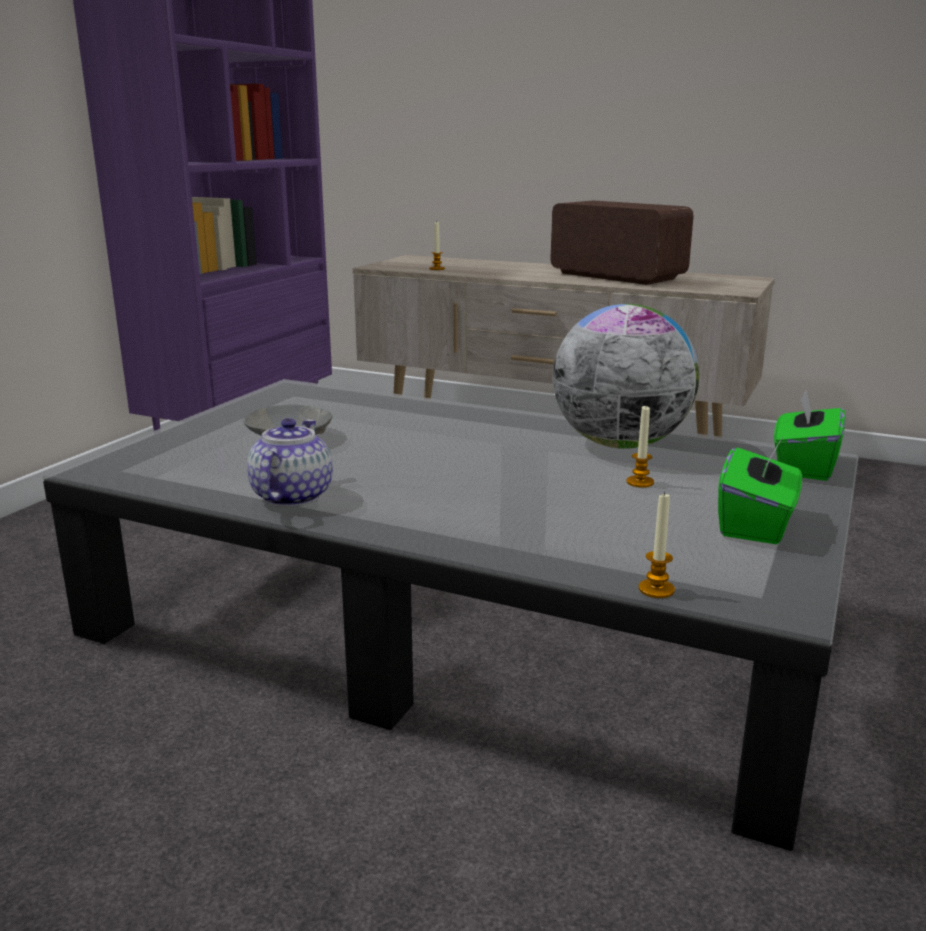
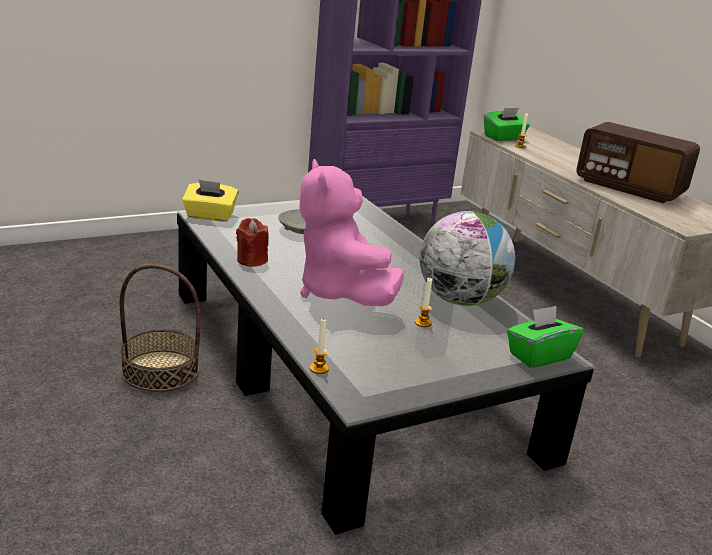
camera: 35 degrees right, 5 degrees up
(116, 465) = (210, 216): none -> yellow tissue box
(203, 767) = (160, 371): none -> basket
(291, 496) = (251, 260): teapot -> red candle
(485, 489) = (340, 293): none -> pink plush toy
(616, 276) = (629, 188): radio -> radio turned 135 degrees clockwise
(756, 524) = (433, 368): green tissue box -> green tissue box (504, 138)

